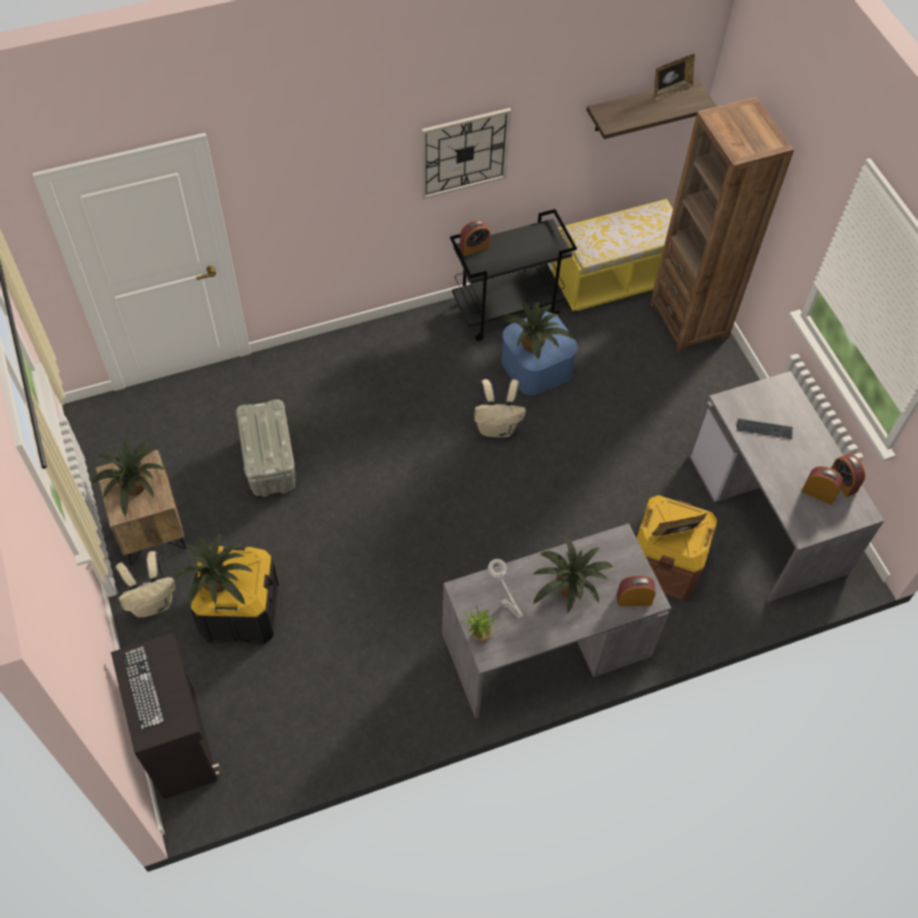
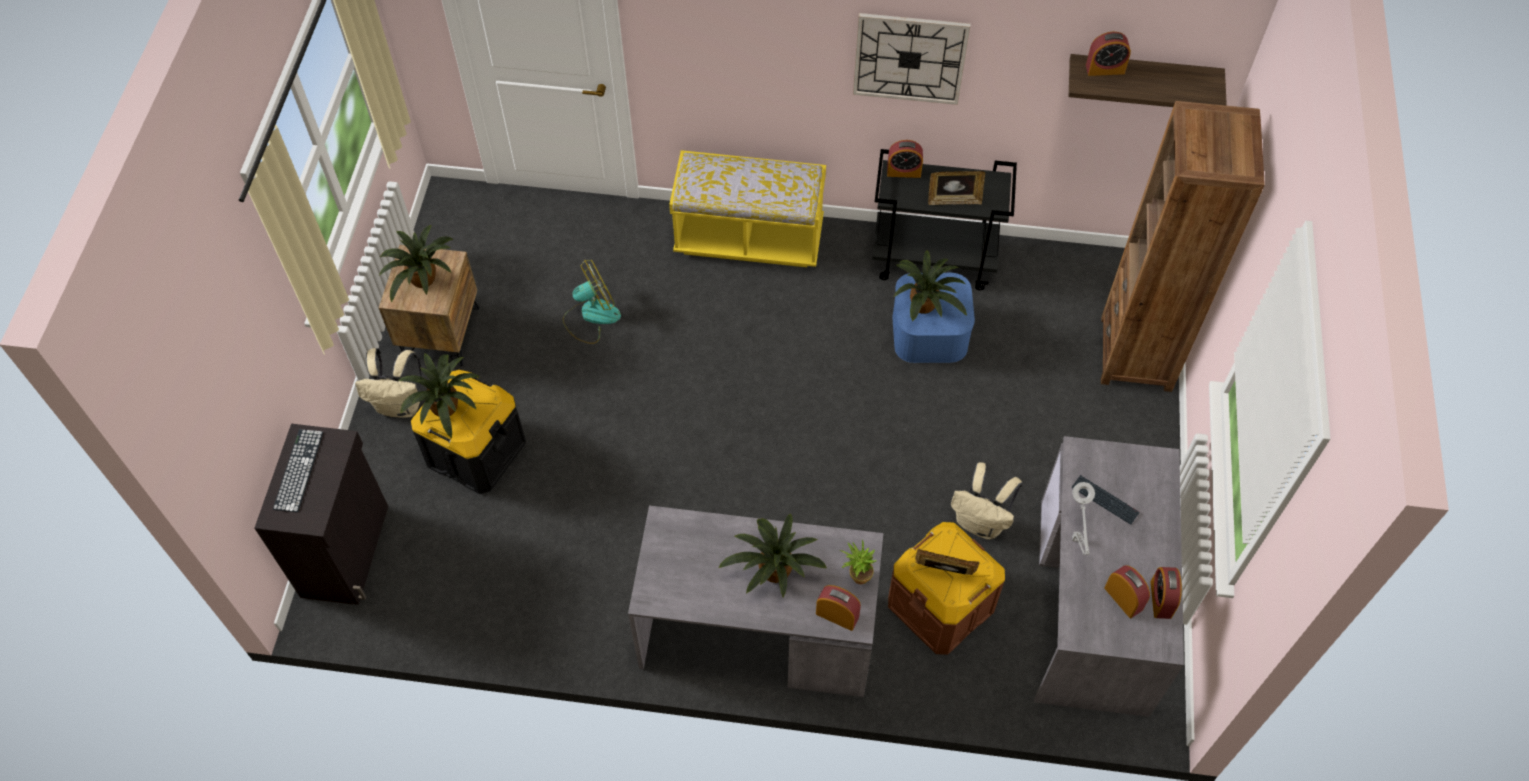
camera: 30 degrees right, 0 degrees up
(269, 462) = (591, 316): grey storage box -> fan
(478, 635) = (650, 575): potted plant -> potted plant (857, 575)
(497, 427) = (846, 380): beige backpack -> beige backpack (981, 523)
(504, 607) = (695, 559): grey table lamp -> grey table lamp (1075, 541)
(614, 280) = (1075, 274): yellow bench -> yellow bench (749, 238)
(618, 109) = (1105, 69): none -> alarm clock
(670, 91) = (1181, 70): picture frame -> picture frame (954, 200)

